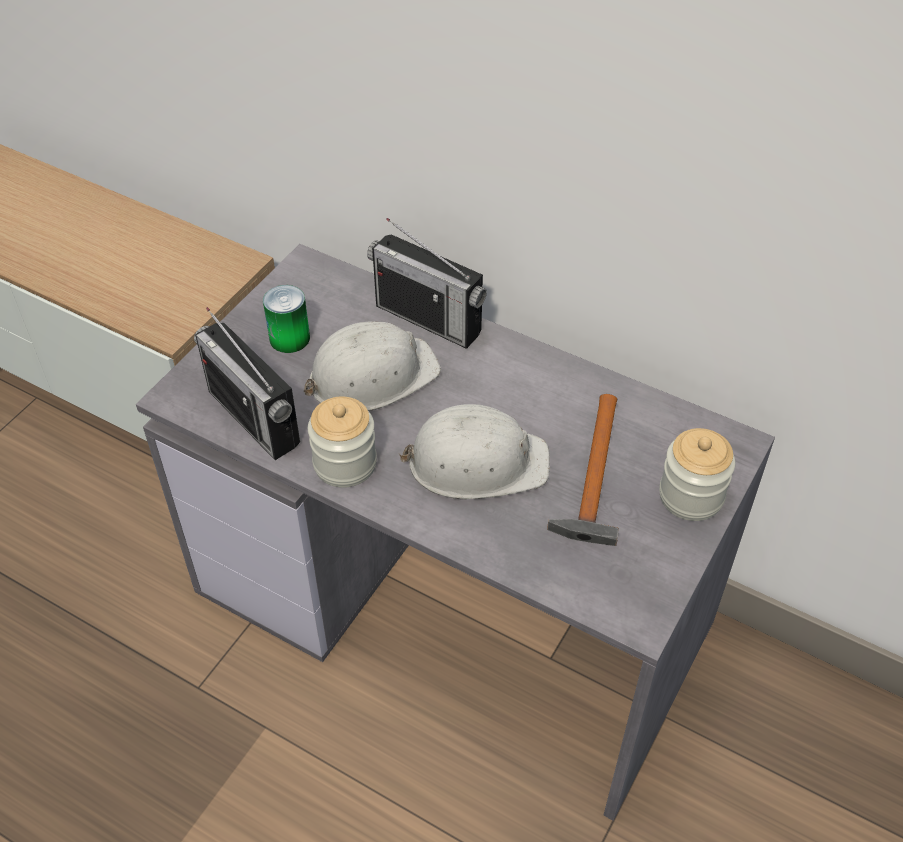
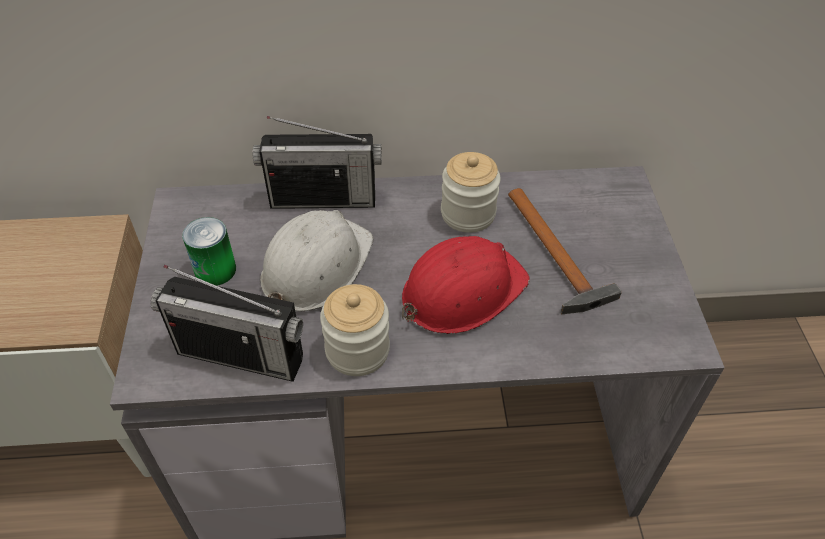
camera: 35 degrees left, 0 degrees up
(476, 462) = (462, 291): white hard hat -> red hard hat
(691, 496) = (631, 234): jar -> jar (468, 214)

